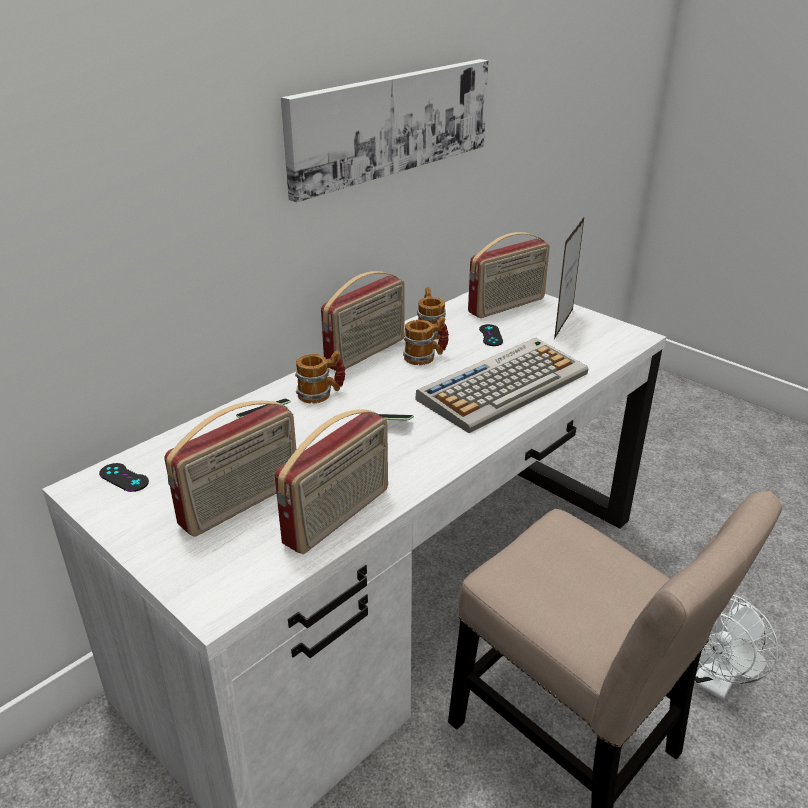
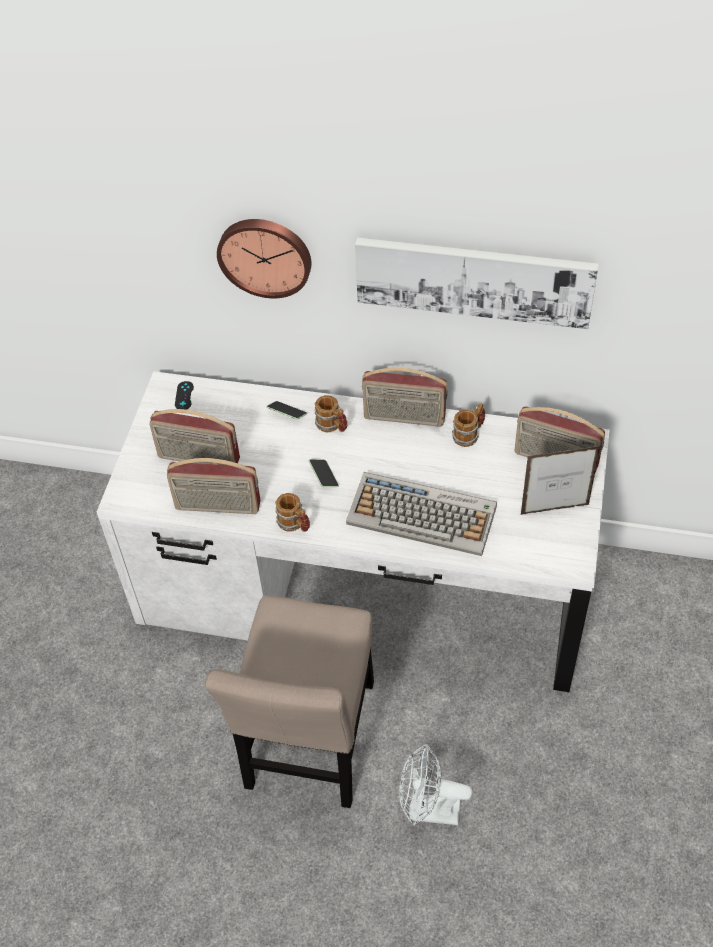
camera: 60 degrees right, 20 degrees up
(176, 174) = (265, 255): none -> wall clock
(425, 357) = (426, 452): mug -> mug (294, 524)
(490, 335) = (493, 473): black game controller -> none

